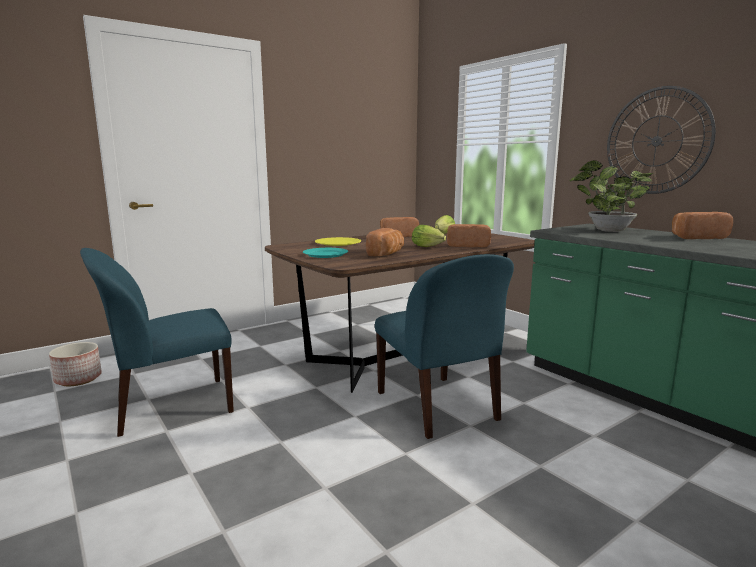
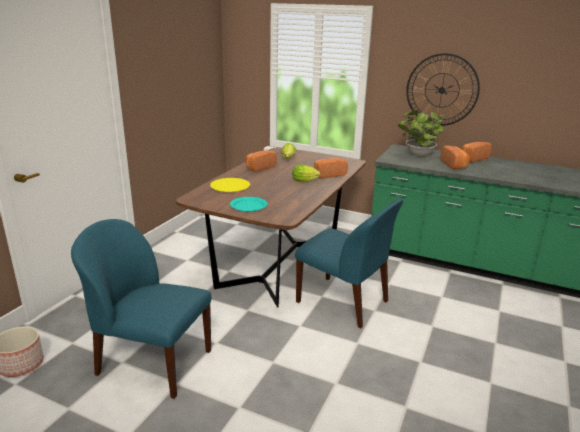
camera: 30 degrees left, 10 degrees up
(171, 406) = (152, 362): blue chair -> blue chair turned 75 degrees clockwise
(387, 254) = (291, 197): bread -> bread (455, 165)

